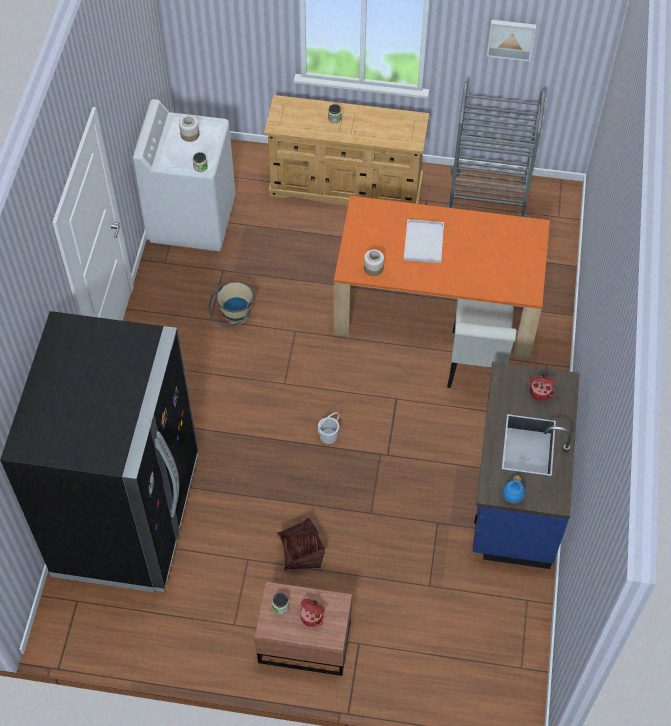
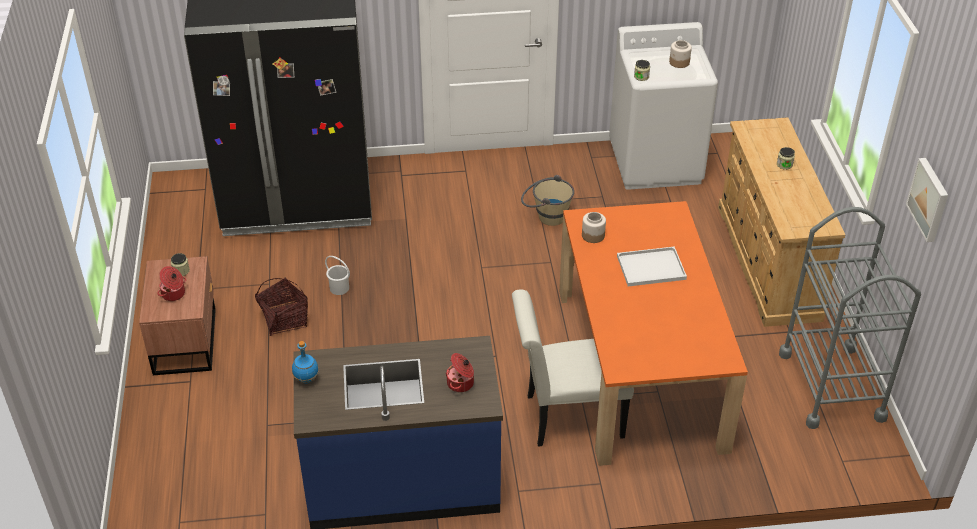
camera: 75 degrees right, 15 degrees down
(328, 435) = (429, 311): white bucket -> white bucket (339, 288)

